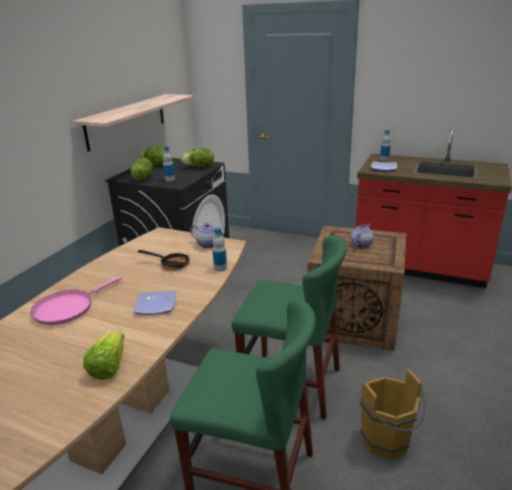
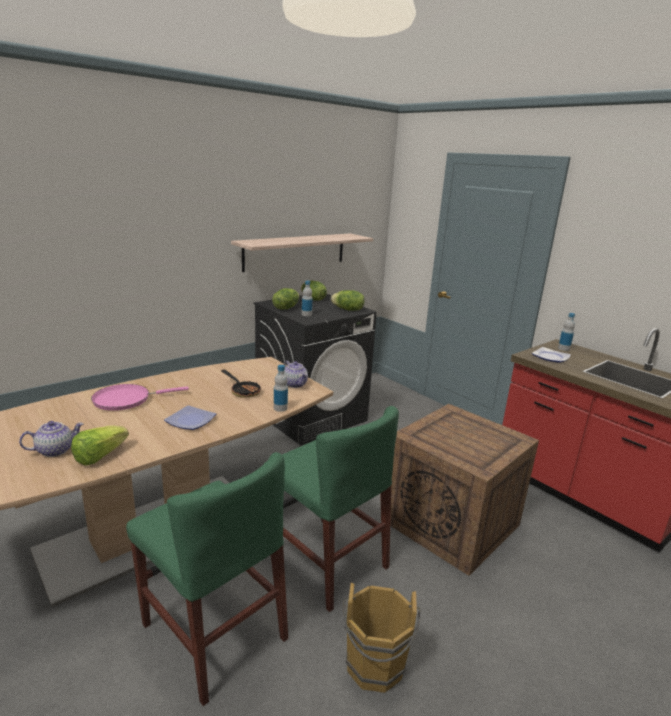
camera: 25 degrees right, 5 degrees down
(361, 244) = (469, 435): teapot -> teapot (55, 450)

